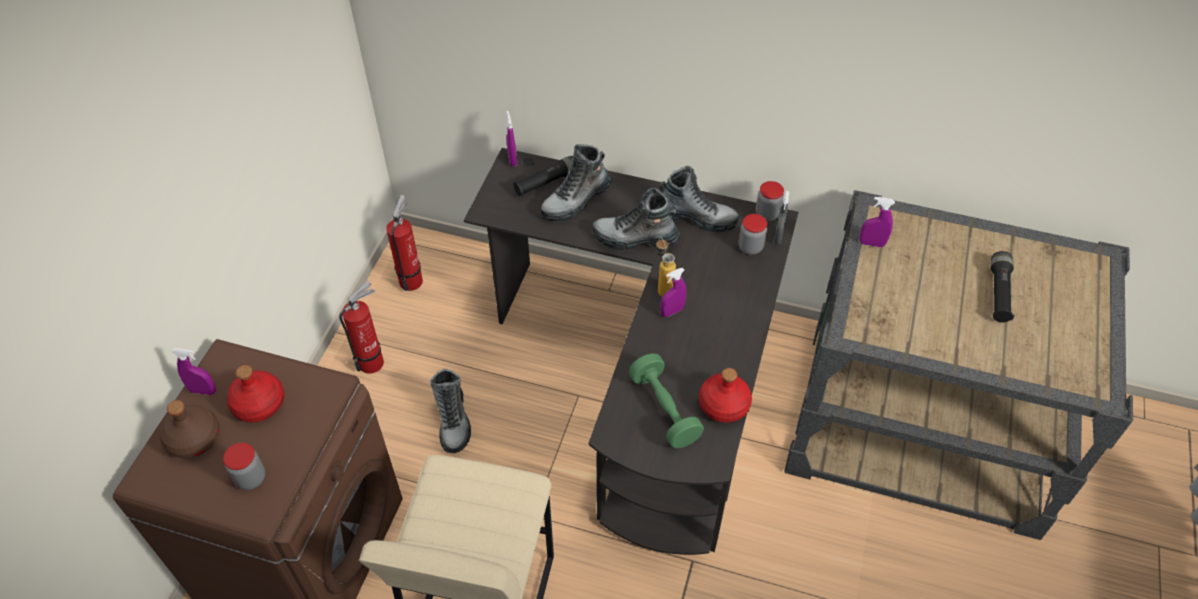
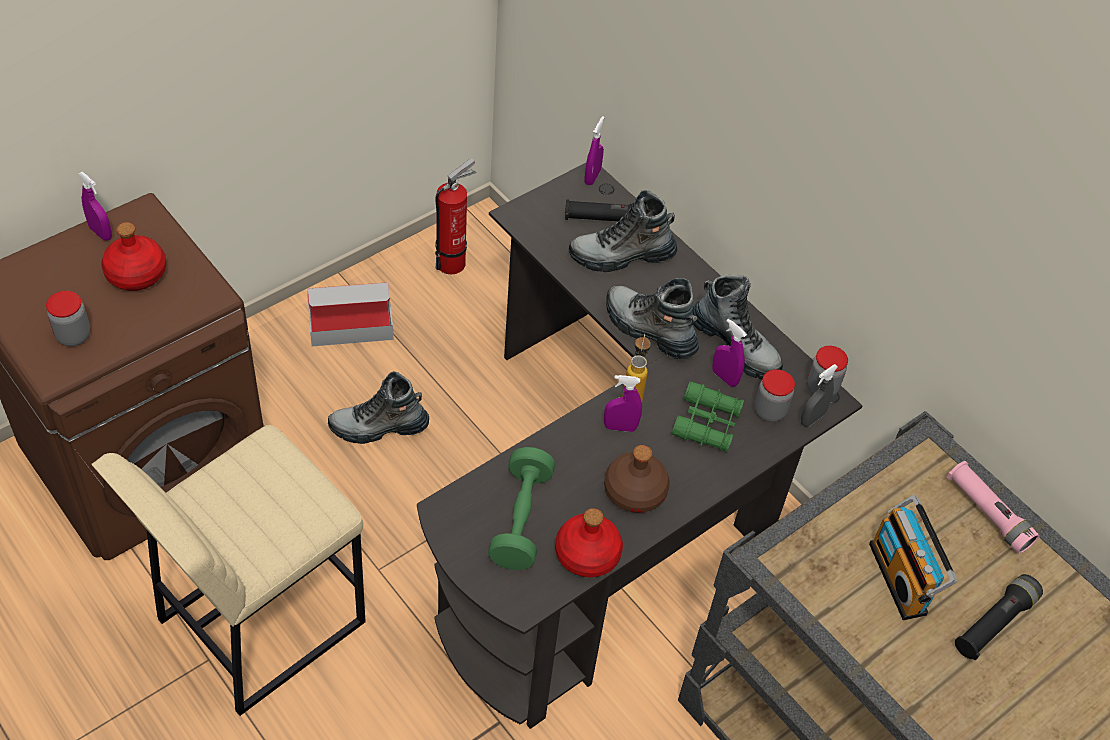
camera: 30 degrees right, 0 degrees up
(195, 438) = (58, 272): brown bottle -> brown bottle (635, 492)
(374, 361) = (351, 322): fire extinguisher -> cardboard box
(453, 420) = (378, 427): boot -> boot turned 60 degrees clockwise
(721, 277) = (707, 423): none -> green binoculars
(872, 243) = (889, 480): purple spray bottle -> purple spray bottle (724, 377)
(929, 298) = (901, 578): none -> radio
(939, 230) = (988, 513): none -> pink flashlight

